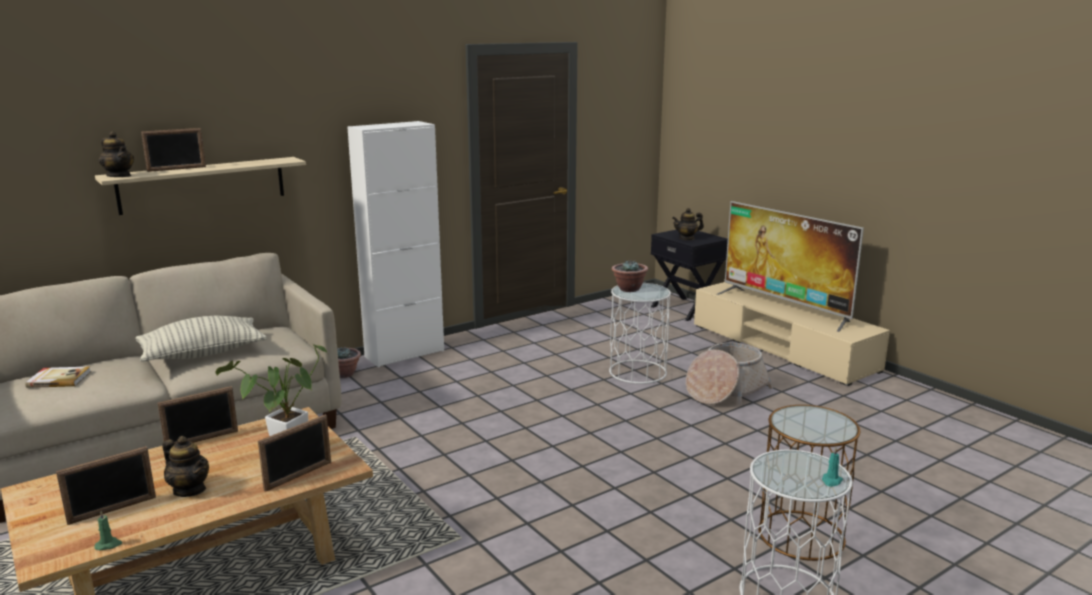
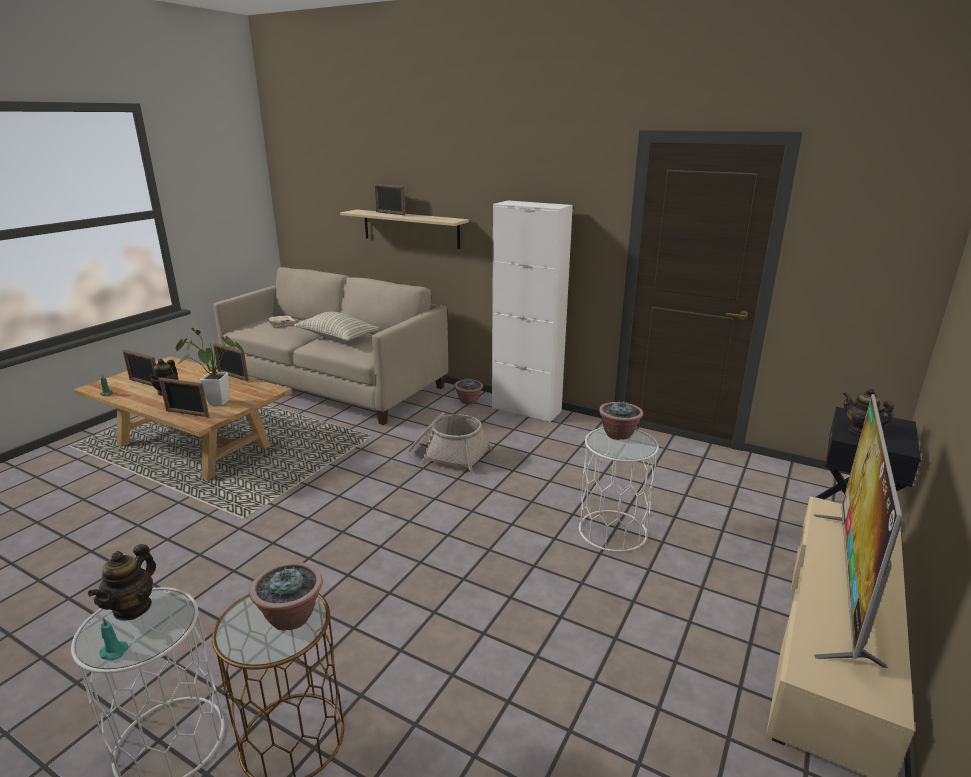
camera: 65 degrees right, 5 degrees up
(119, 176) = (356, 211): teapot -> teapot (133, 608)
(725, 391) = (626, 607): basket -> basket (448, 454)
(810, 416) = (291, 617): none -> potted plant

